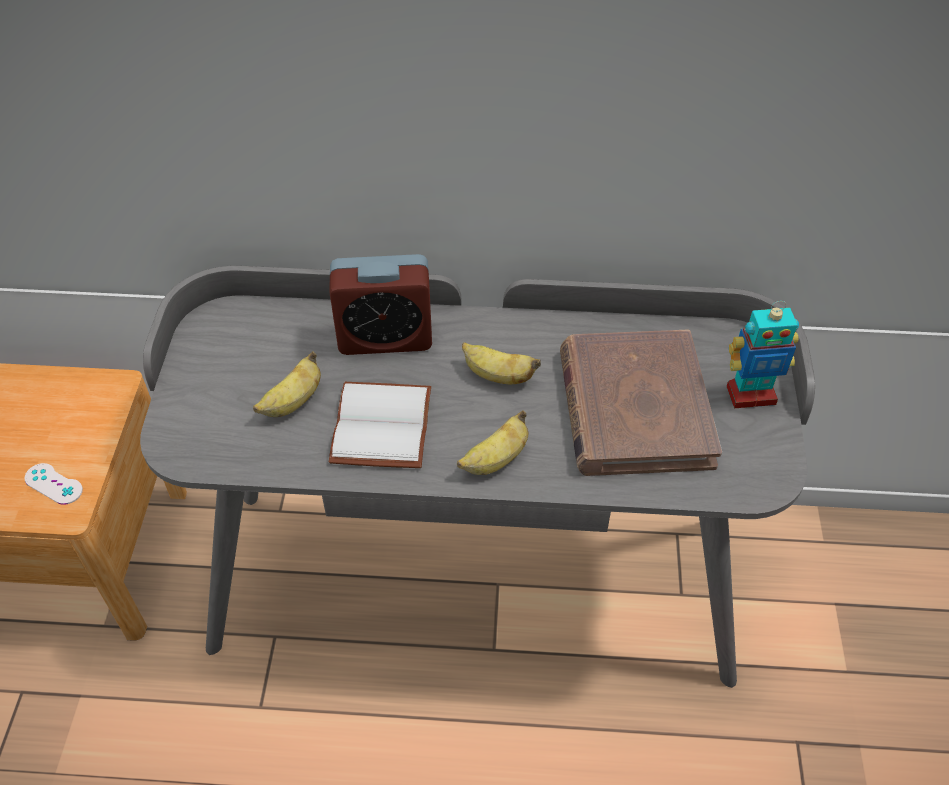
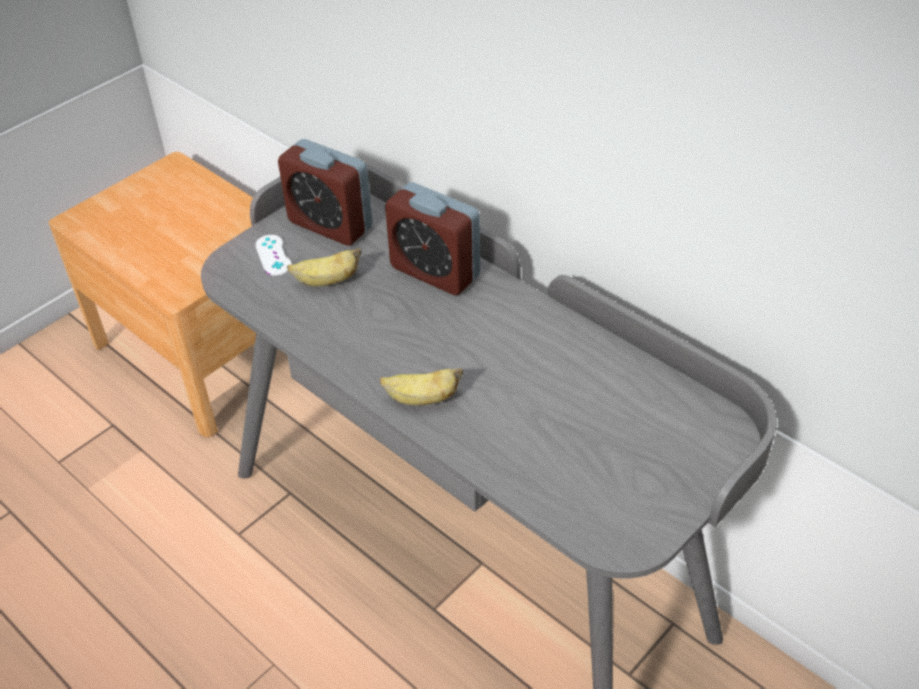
camera: 40 degrees right, 5 degrees down
(53, 484) = (184, 274): white game controller -> white game controller (273, 255)
(237, 345) = (330, 225): none -> alarm clock
(384, 428) = (368, 332): white book -> none
(497, 376) = (488, 342): banana -> none
(634, 408) = (570, 424): brown book -> none
(750, 394) = (684, 472): toy robot -> none

